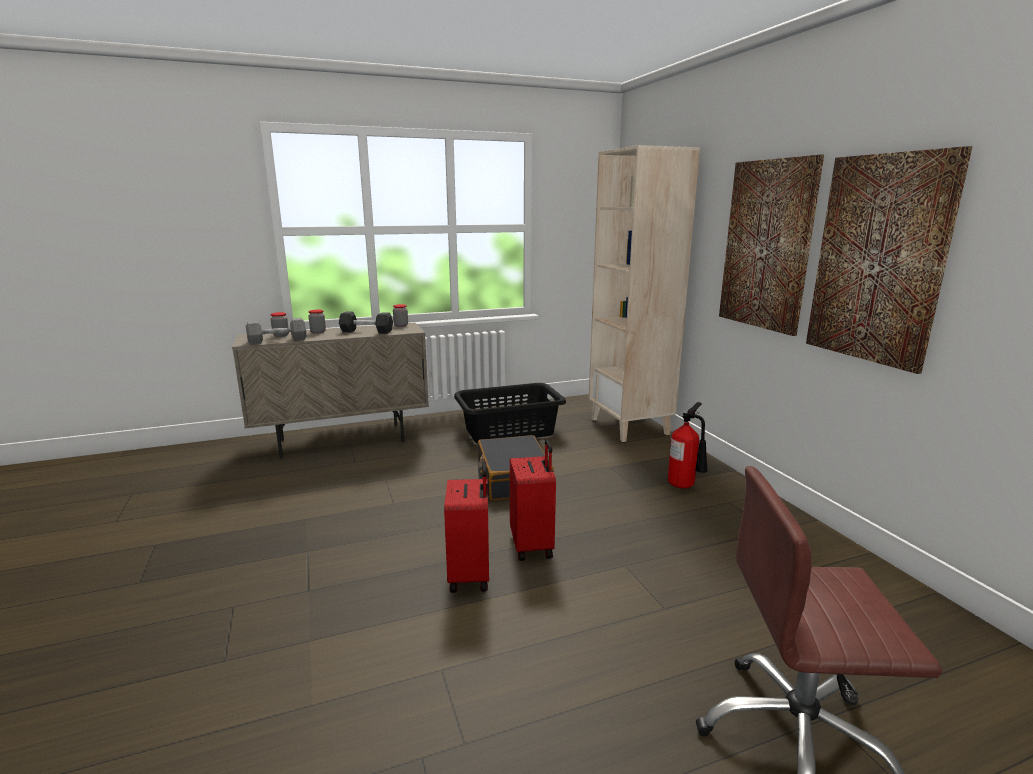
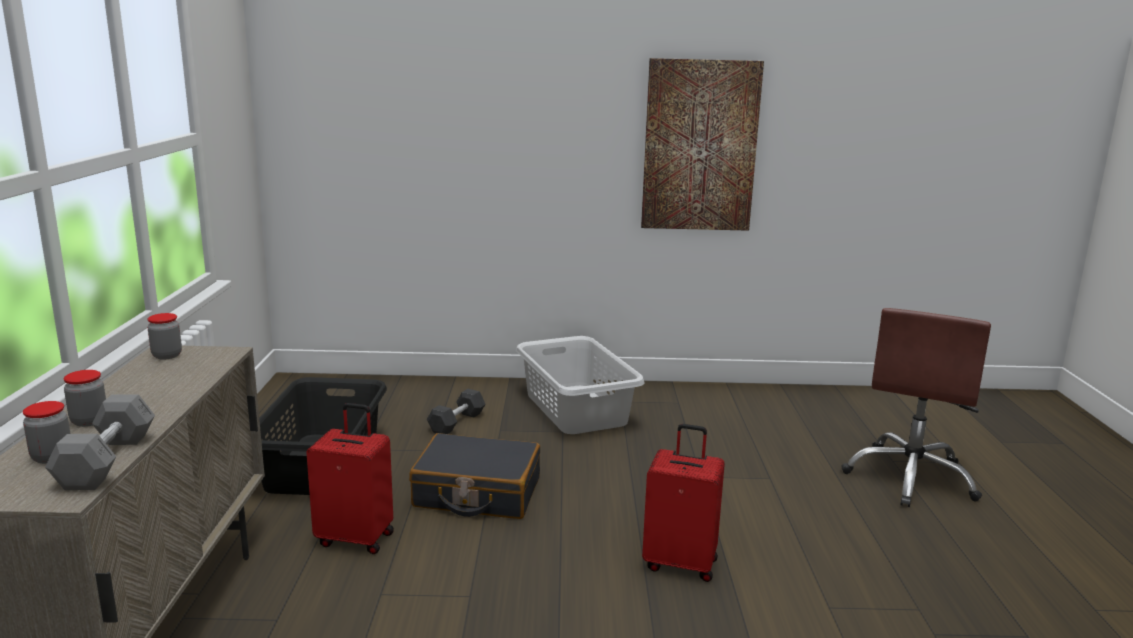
camera: 70 degrees left, 0 degrees up
(366, 331) = (169, 382): grey dumbbell -> grey dumbbell (457, 422)
(533, 545) = (641, 514): red suitcase -> red suitcase (356, 538)
(630, 426) = (407, 391): beige bookcase -> none
(685, 486) = (576, 408): fire extinguisher -> grey laundry basket
(767, 245) = (573, 139): picture -> none

